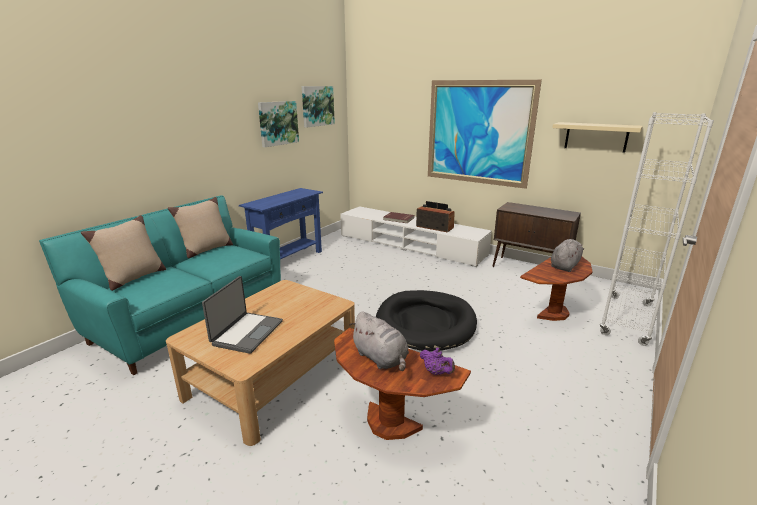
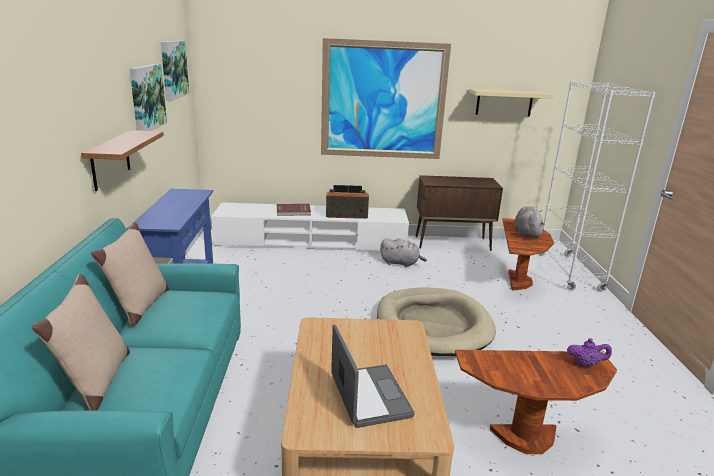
camera: 35 degrees left, 0 degrees up
(228, 159) = (110, 160): none -> shelf
(381, 358) = (530, 369): grey plush toy -> grey plush toy (401, 263)
(425, 323) = (433, 325): black dog bed -> beige dog bed

